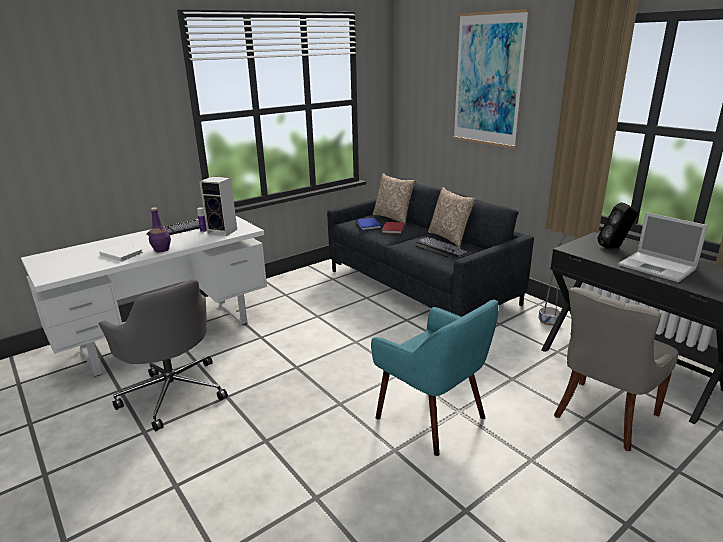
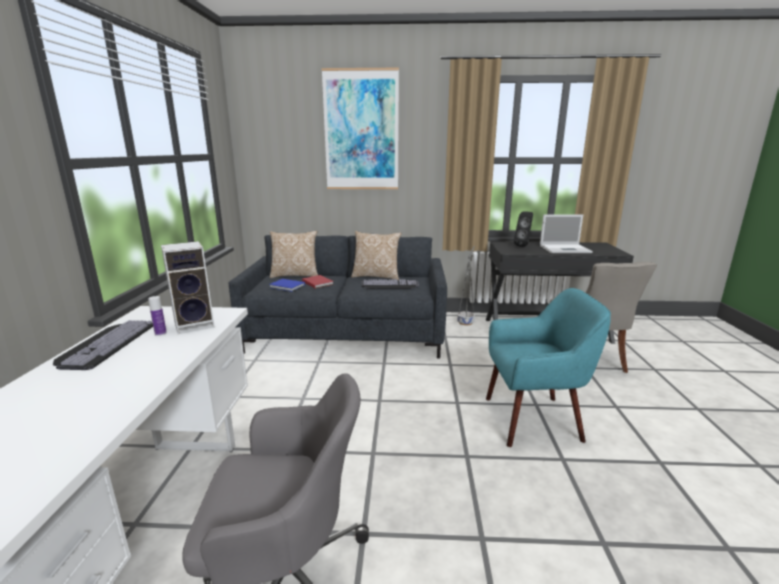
camera: 50 degrees left, 5 degrees down
(121, 253) = (80, 410): white book -> none
(161, 250) = (152, 375): purple bottle -> none

